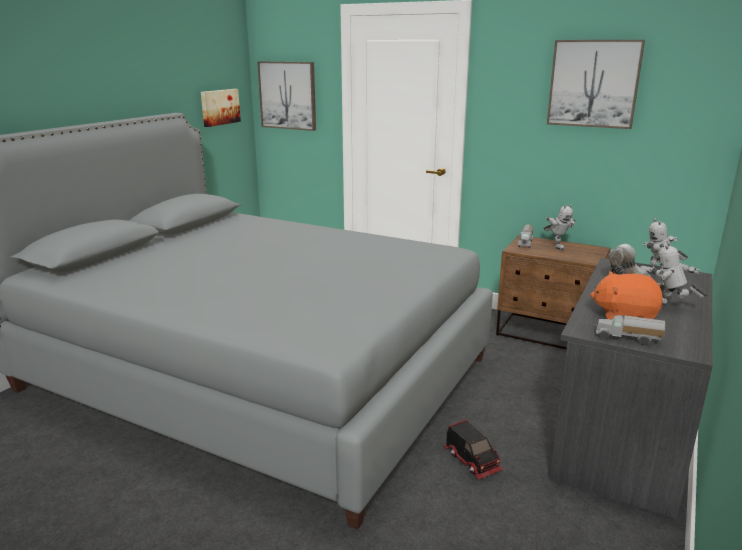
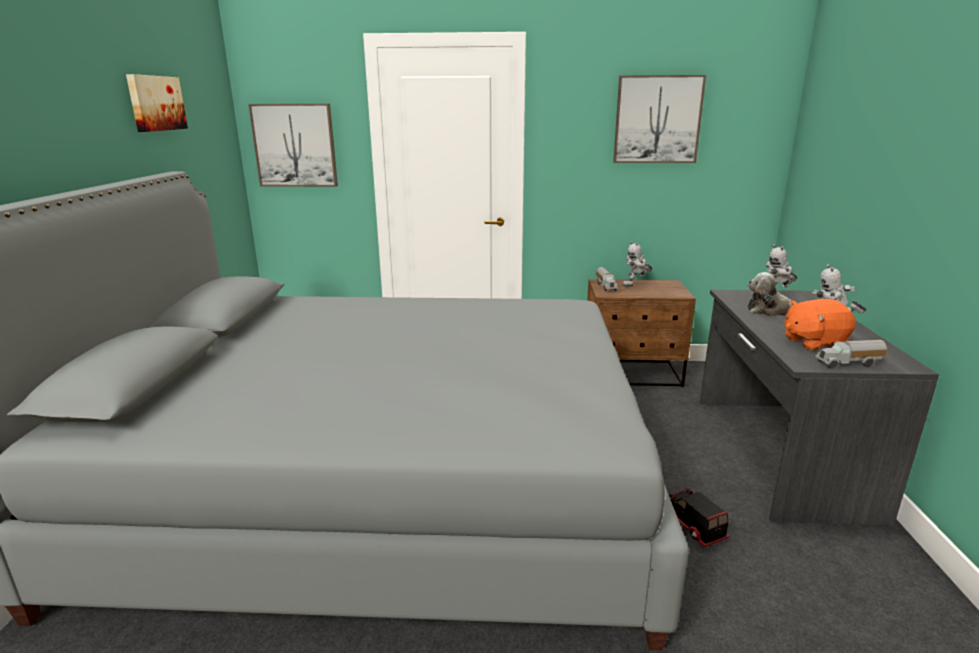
camera: 25 degrees left, 0 degrees up
(219, 107) = (212, 163): picture -> picture (155, 103)
(472, 460) = (692, 525): toy truck -> toy truck turned 150 degrees counterclockwise
(556, 246) = (636, 285): toy robot -> toy robot turned 105 degrees clockwise

